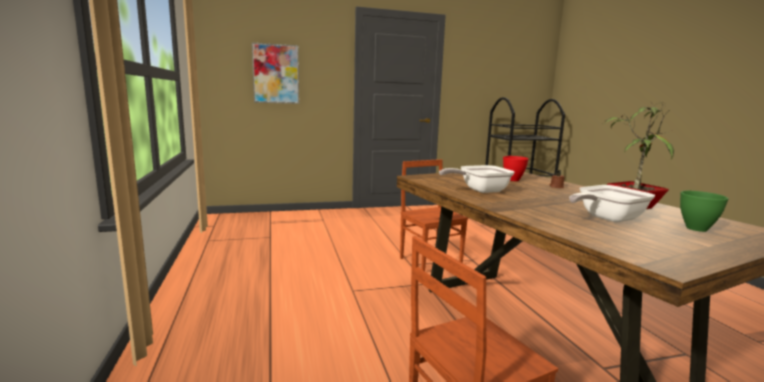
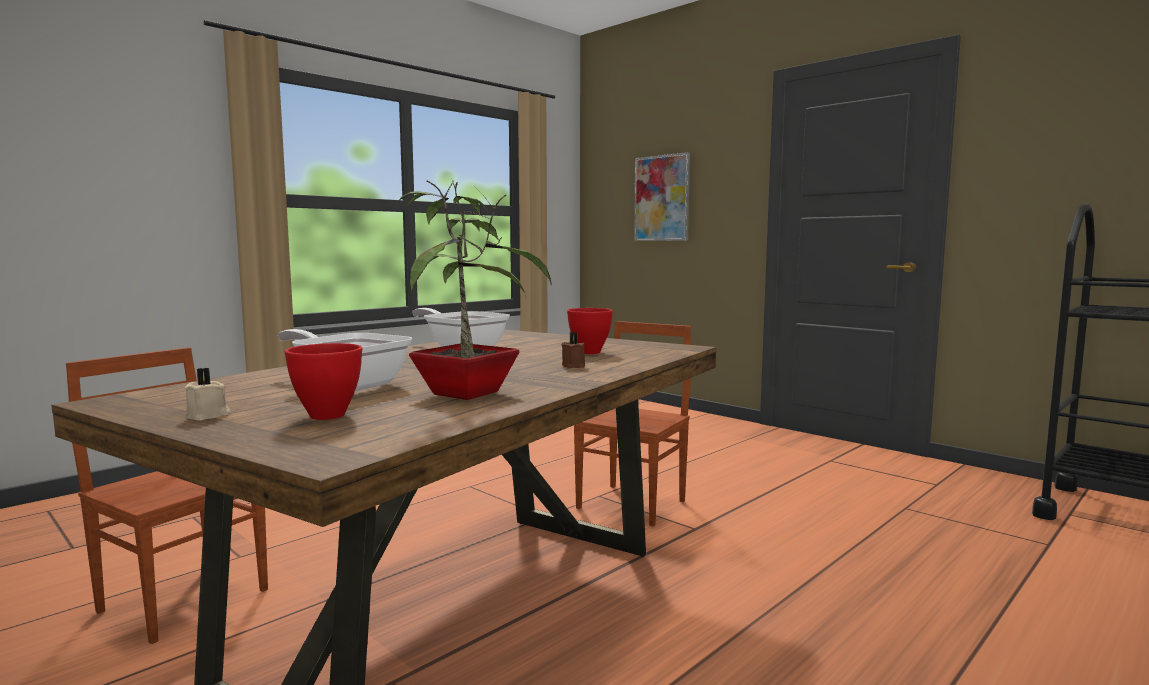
camera: 60 degrees right, 5 degrees down
(696, 229) = (326, 415): green bowl -> red bowl
(707, 247) = (209, 416): none -> beige candle

